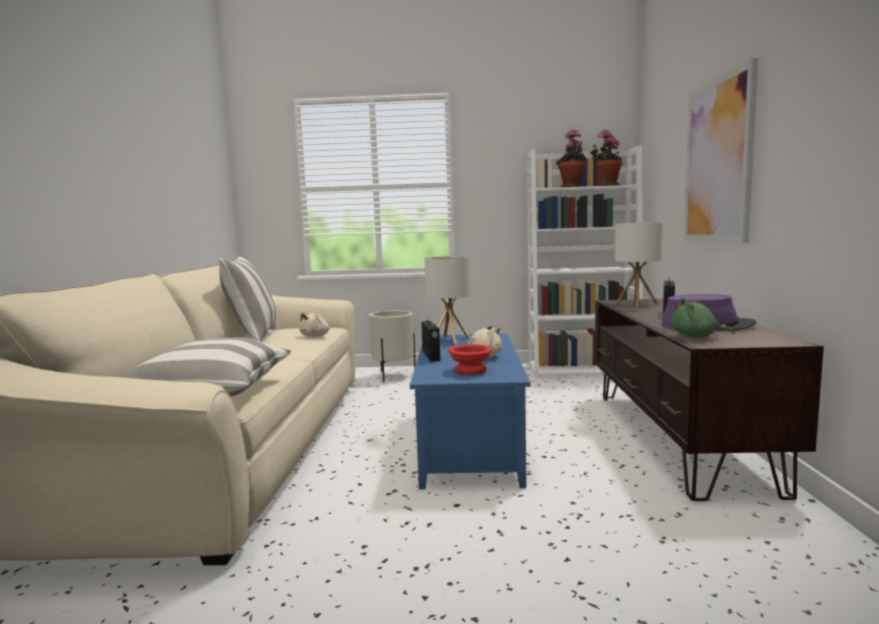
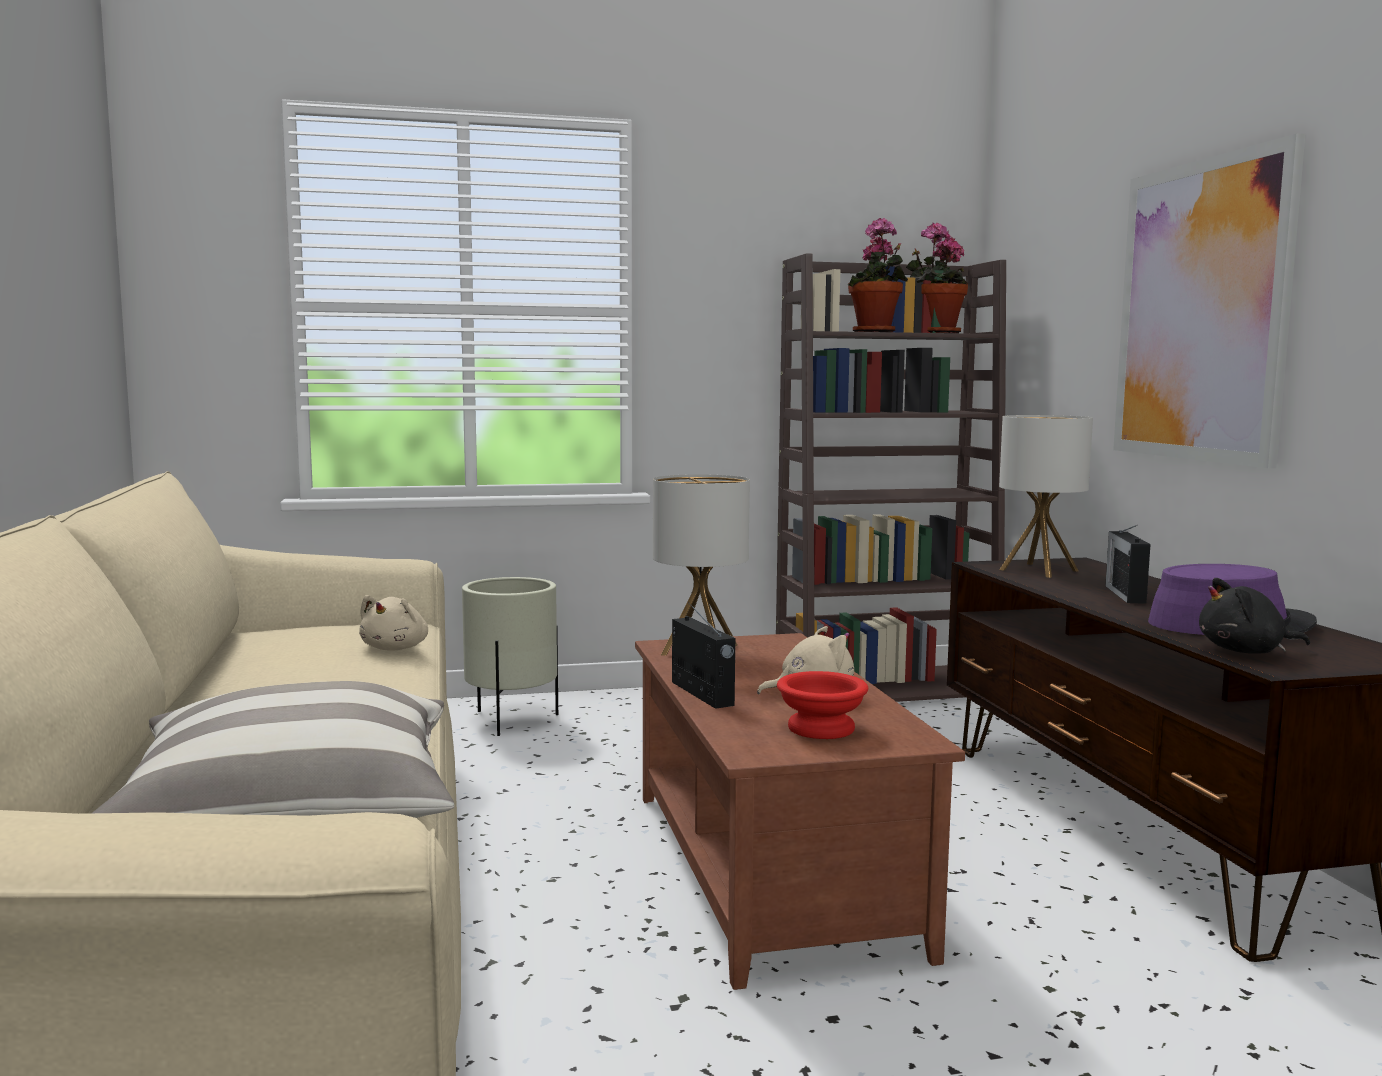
camera: 15 degrees left, 0 degrees up
(253, 337) = (246, 654): pillow -> none
(467, 442) = (765, 869): blue coffee table -> brown coffee table
(583, 369) = (887, 690): white bookcase -> brown bookcase
(696, 337) = (1246, 651): green plush toy -> black plush toy

